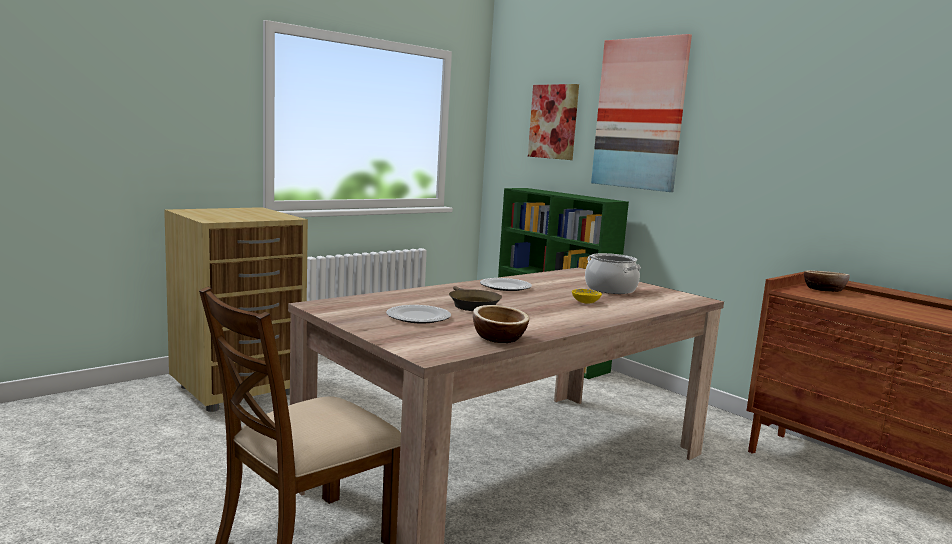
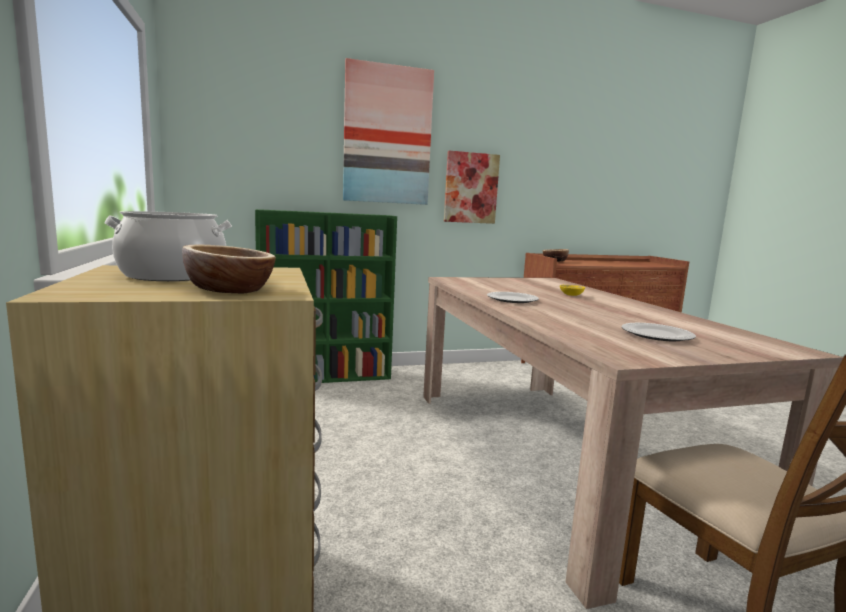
camera: 65 degrees left, 0 degrees up
(472, 305) = (594, 316): brown frying pan -> none
(499, 338) = (715, 327): bowl -> bowl (230, 290)
(553, 121) = (280, 136): picture -> picture (471, 188)
(610, 289) = (521, 285): cooking pot -> cooking pot (173, 275)

